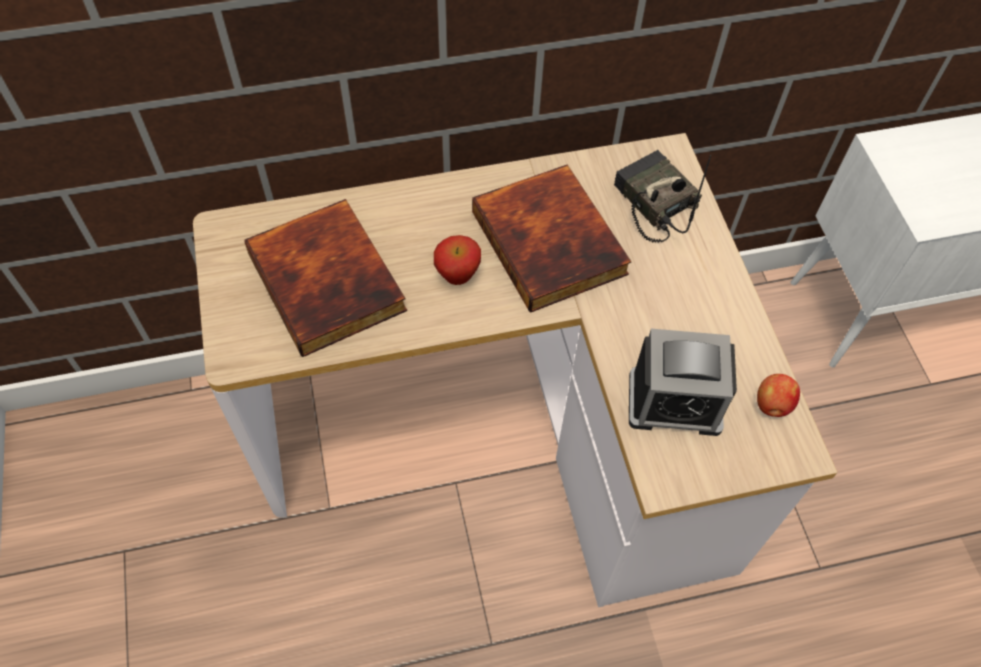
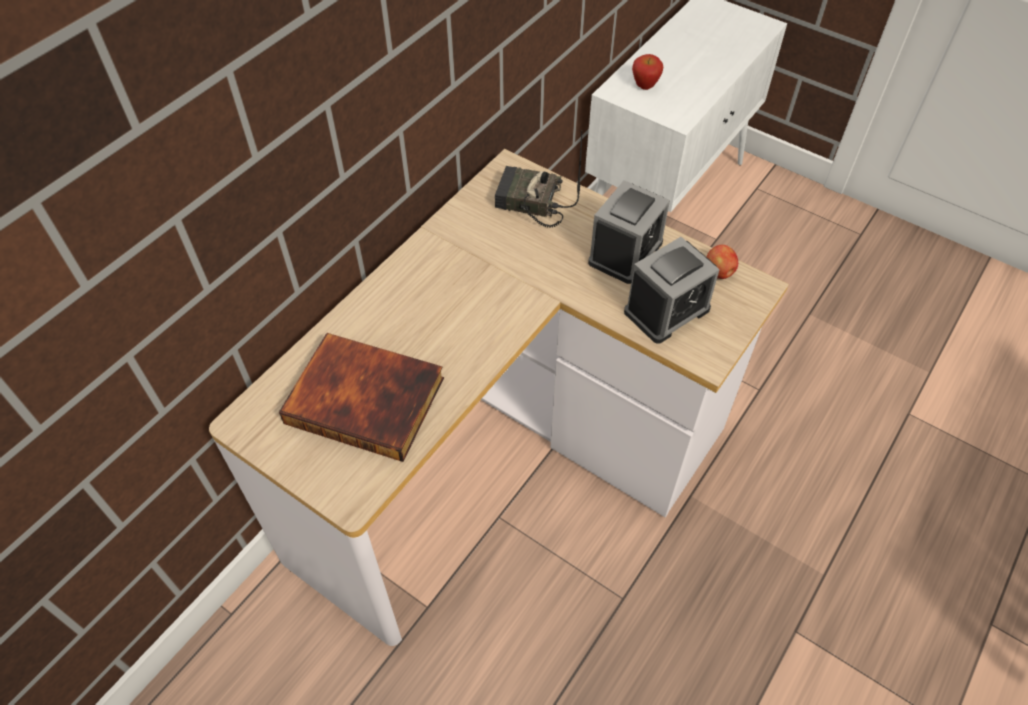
camera: 40 degrees left, 5 degrees down
(457, 277) = (454, 332): apple -> apple (644, 86)
(552, 242) = (493, 268): book -> none
(695, 316) = (625, 252): none -> alarm clock

